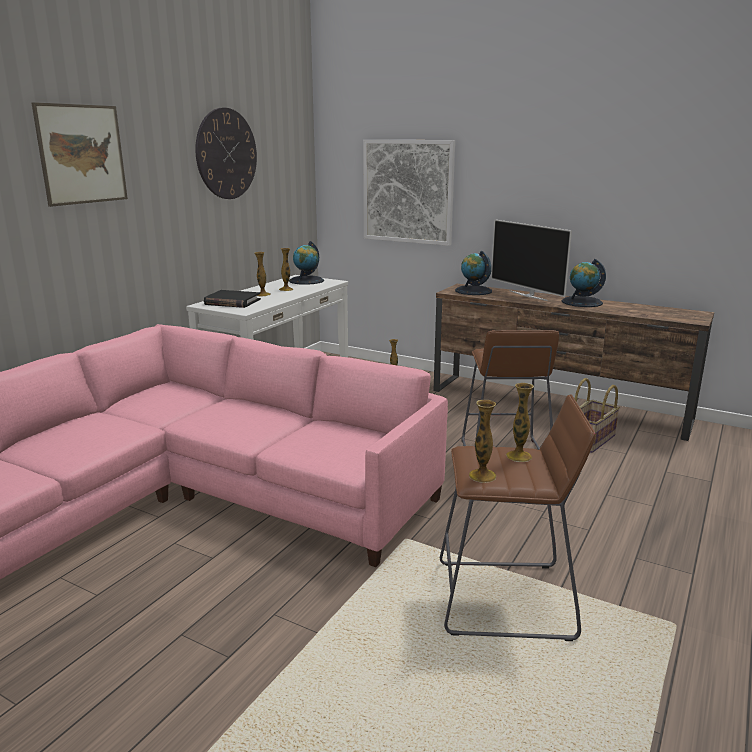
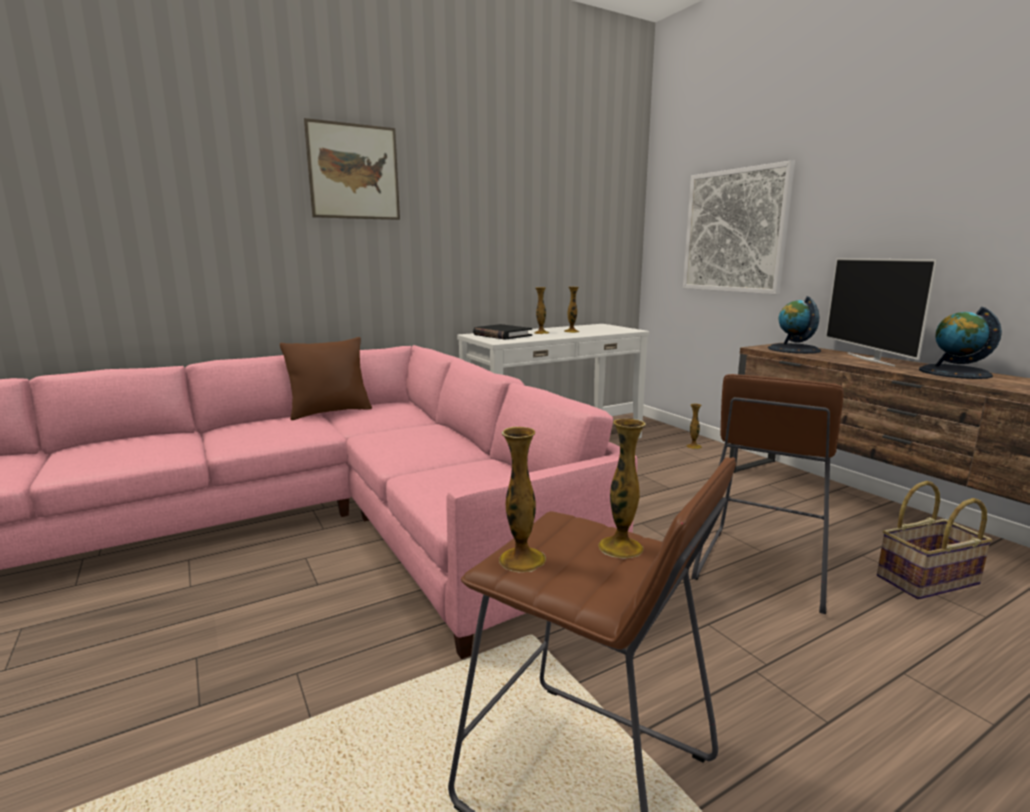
camera: 30 degrees right, 5 degrees down
(110, 407) = (330, 412): none -> brown pillow
(226, 154) = (526, 187): wall clock -> none
(306, 280) = (605, 327): globe -> none

